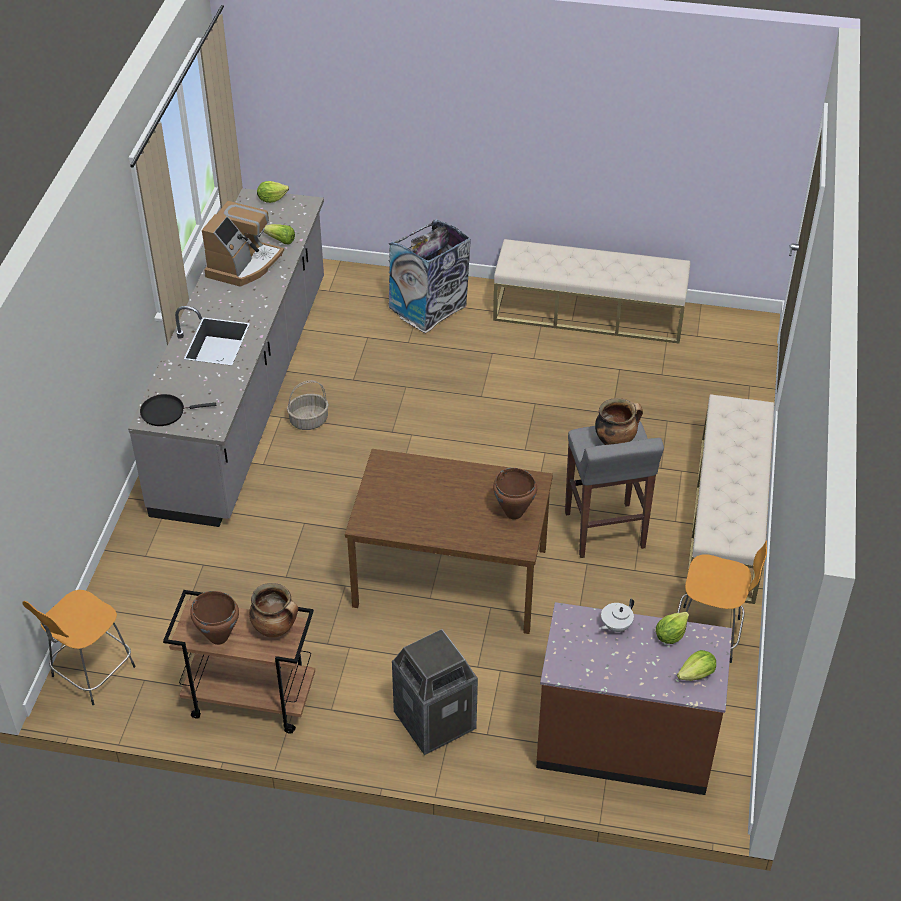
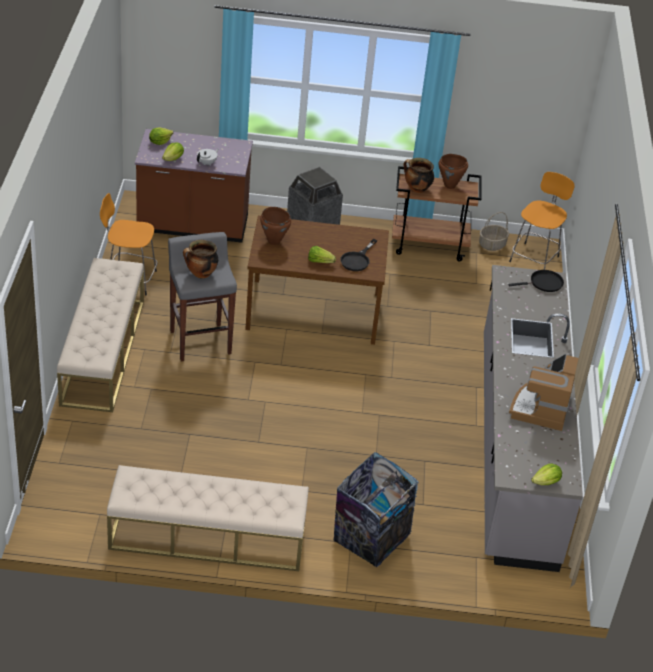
camera: 170 degrees right, 5 degrees down
(280, 240) = (518, 433): lettuce -> lettuce (320, 261)
(309, 420) = (451, 423): basket -> basket (492, 245)
(401, 482) = (357, 260): none -> black frying pan

